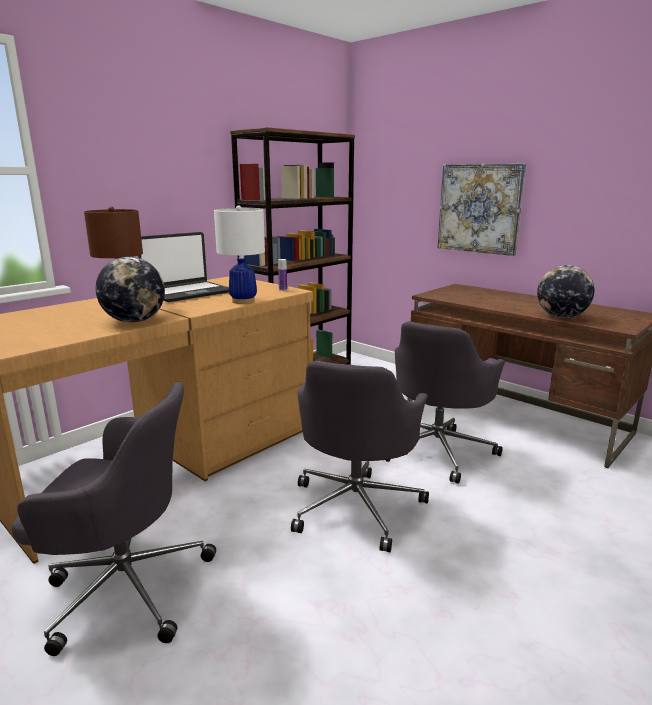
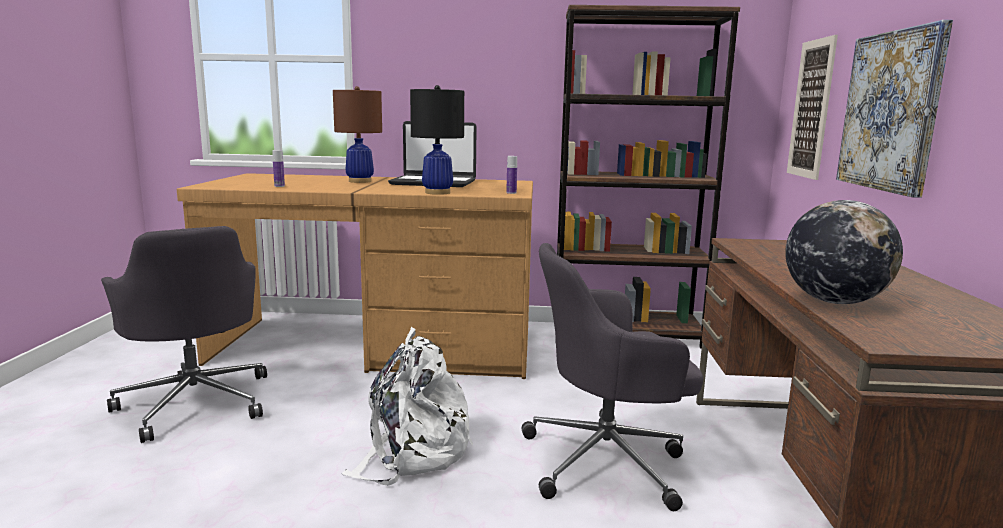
camera: 50 degrees right, 5 degrees down
(86, 328) = (279, 186): none -> bottle
(134, 321) = (317, 188): globe -> none
(243, 301) = (437, 192): white table lamp -> black table lamp
(357, 506) = (412, 452): grey office chair -> white backpack
(393, 203) = (811, 109): none -> picture

